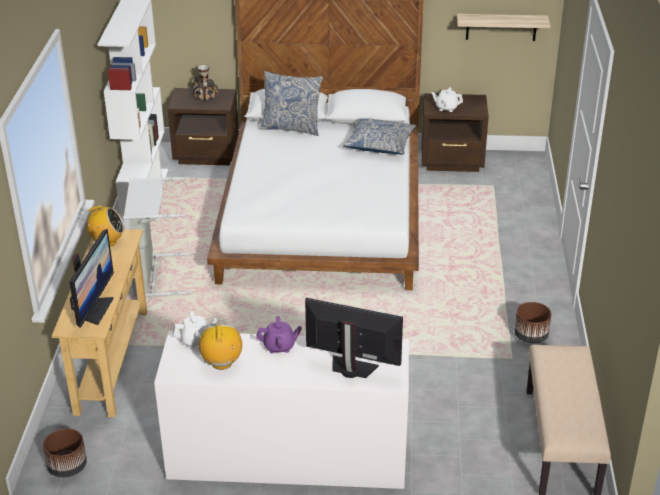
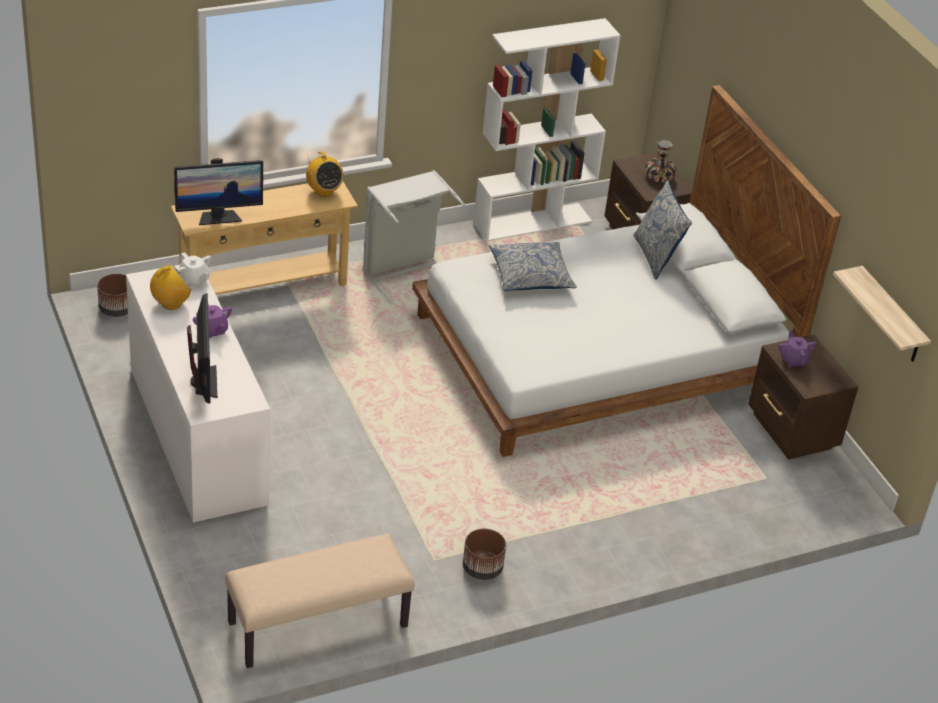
camera: 60 degrees right, 5 degrees up
(379, 144) = (676, 329): pillow -> pillow (530, 275)
(446, 108) = (793, 360): white teapot -> purple teapot

